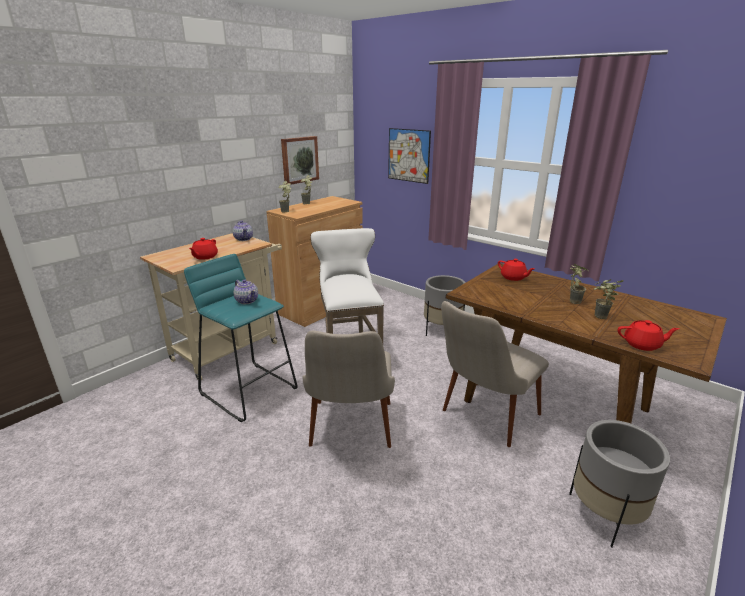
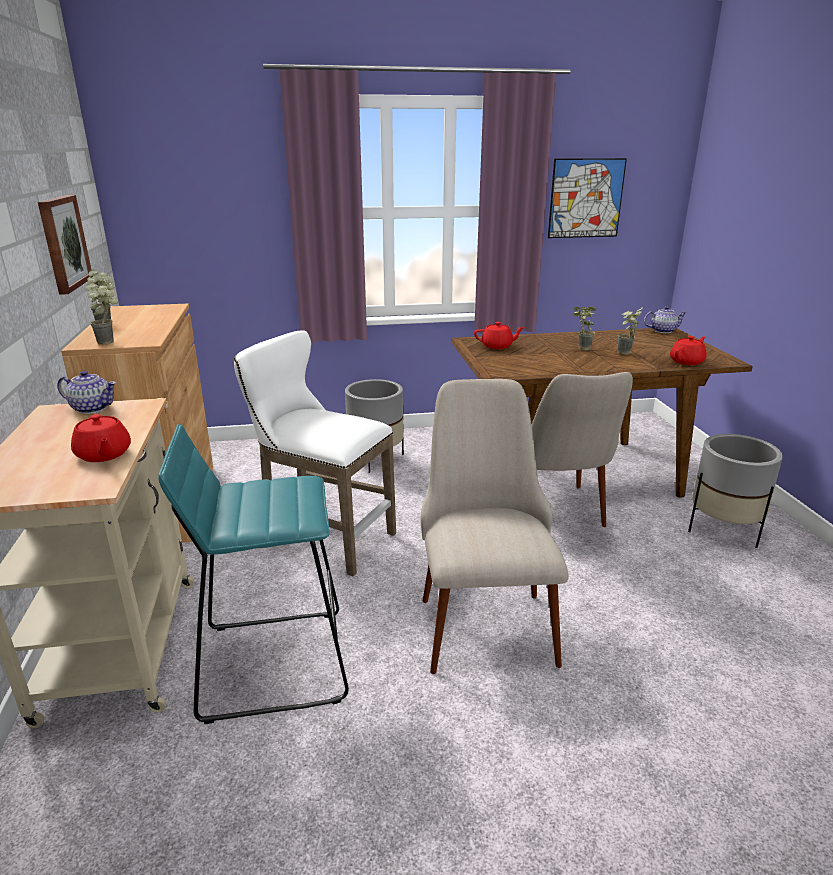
camera: 50 degrees left, 0 degrees up
(247, 301) = (266, 494): teapot -> teapot (662, 331)
(350, 435) = (483, 613): beige chair -> beige chair turned 135 degrees counterclockwise
(408, 155) = (232, 217): picture -> picture (586, 198)

